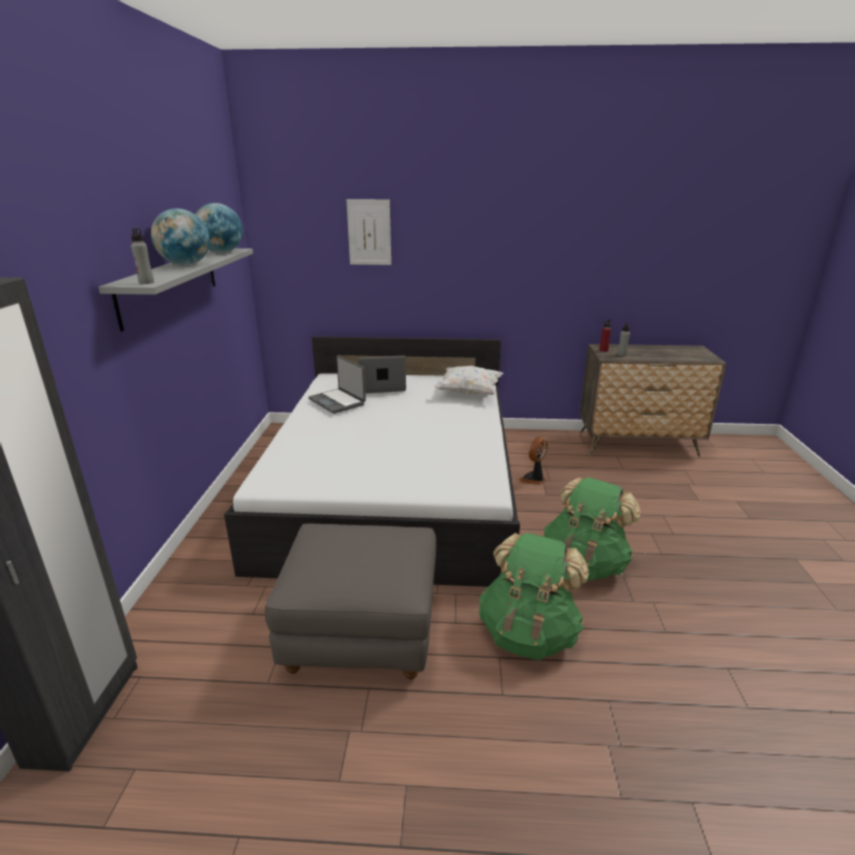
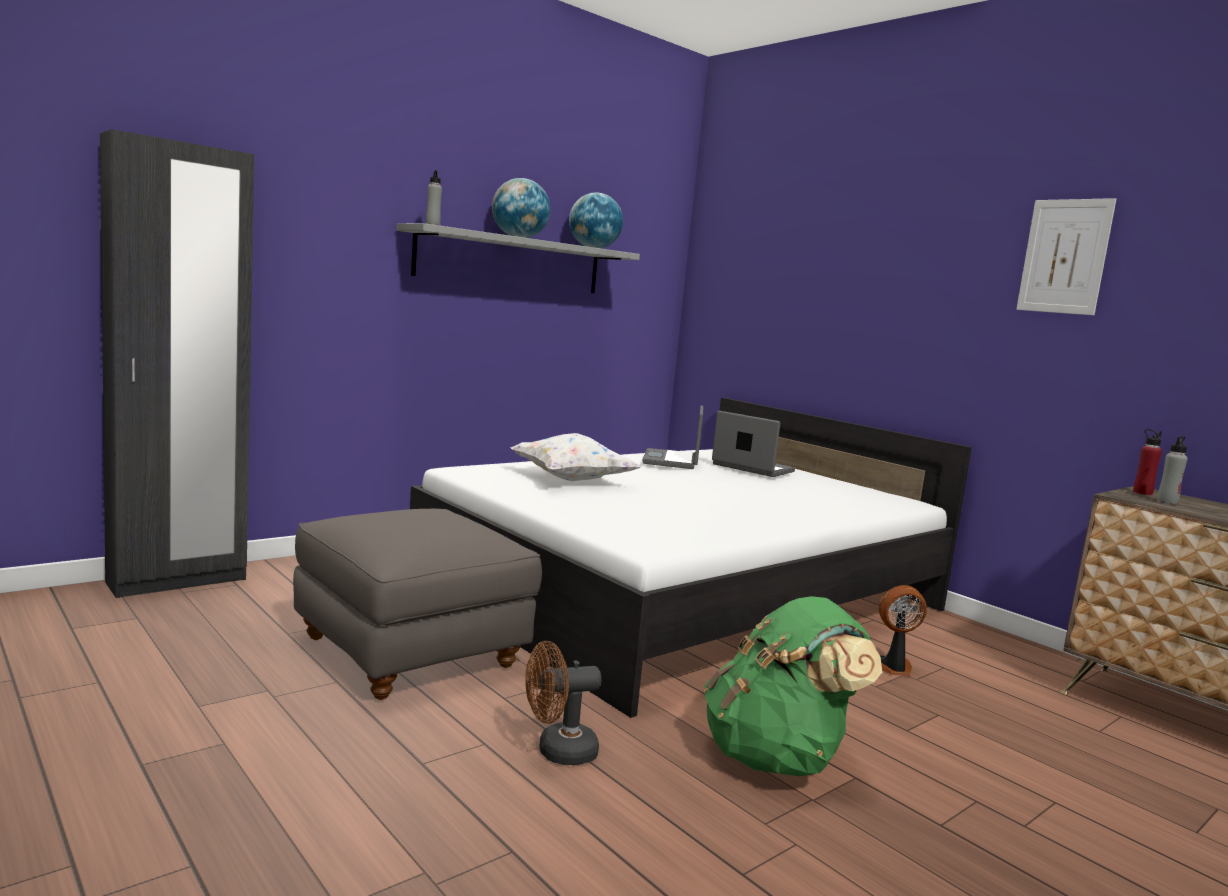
camera: 45 degrees right, 15 degrees down
(369, 232) = (813, 262): picture -> picture (1064, 256)
(468, 393) = (859, 503): white pillow -> white pillow (570, 480)
(528, 633) = (558, 752): green backpack -> brown fan

